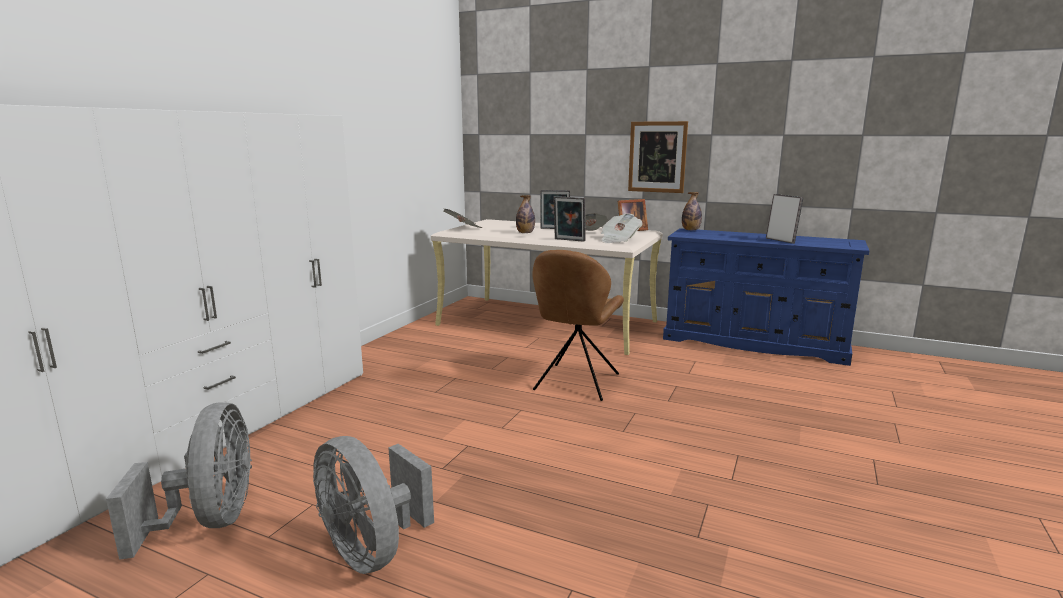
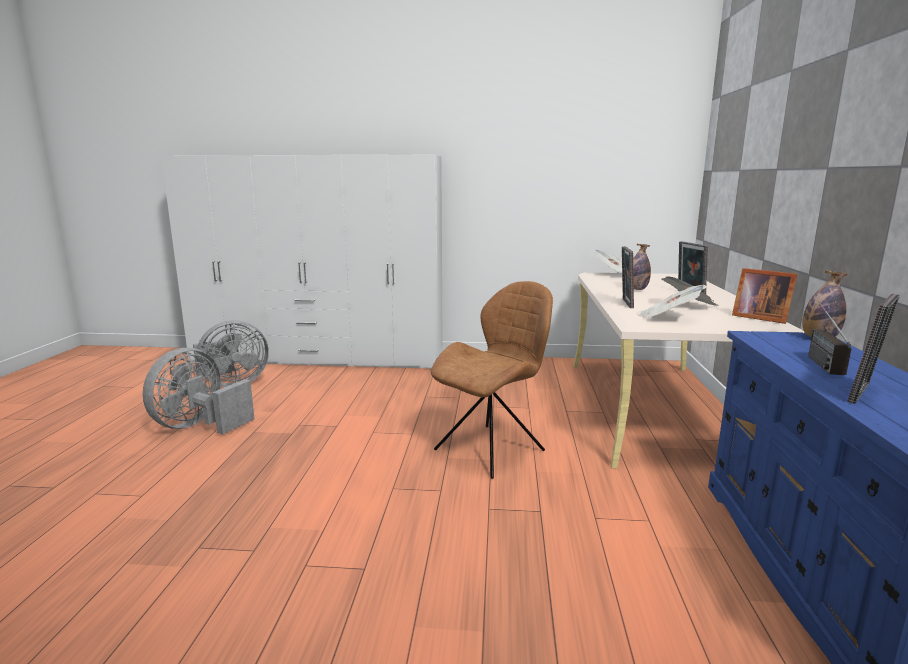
camera: 70 degrees right, 0 degrees up
(575, 383) = (492, 449): brown chair -> brown chair turned 135 degrees clockwise
(657, 157) = (829, 206): picture -> none
(730, 236) = (818, 360): none -> radio

